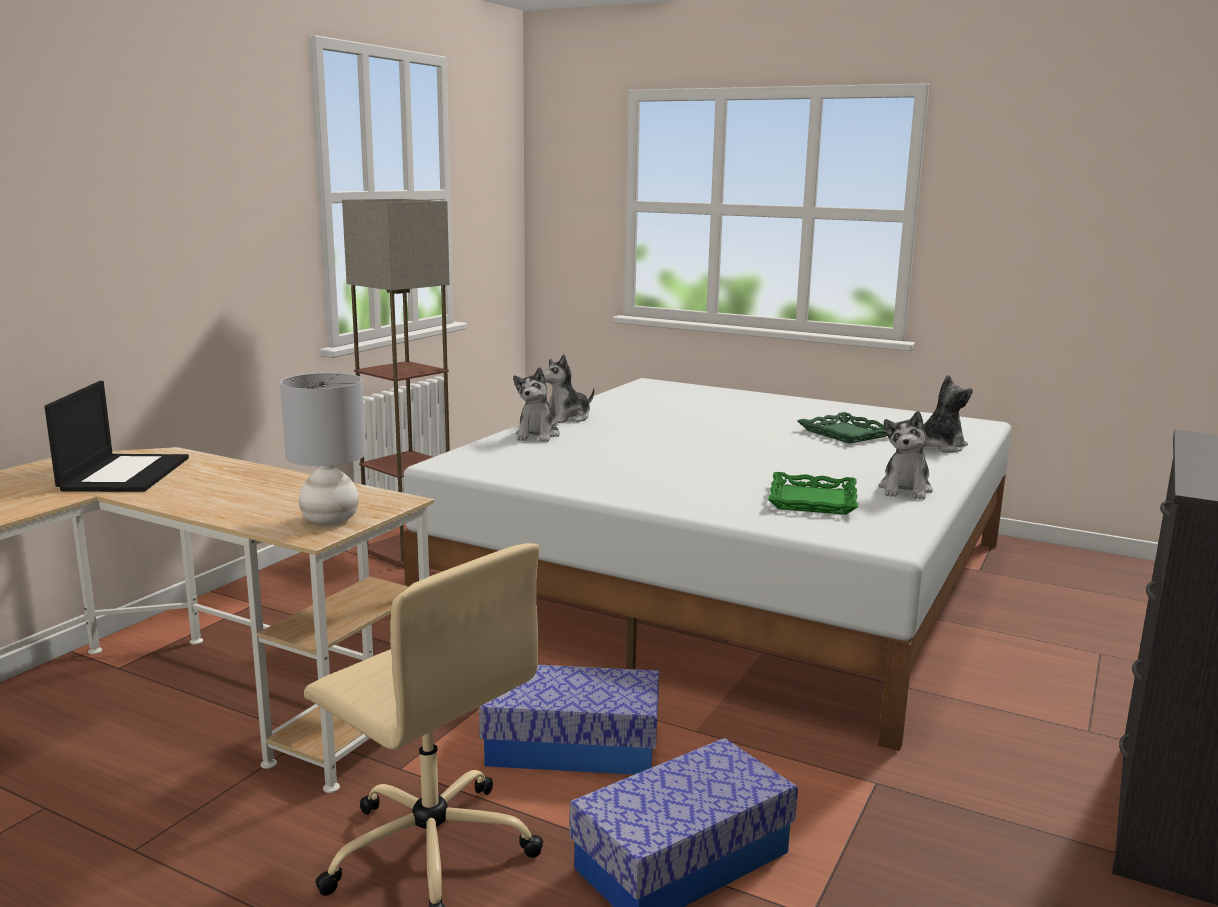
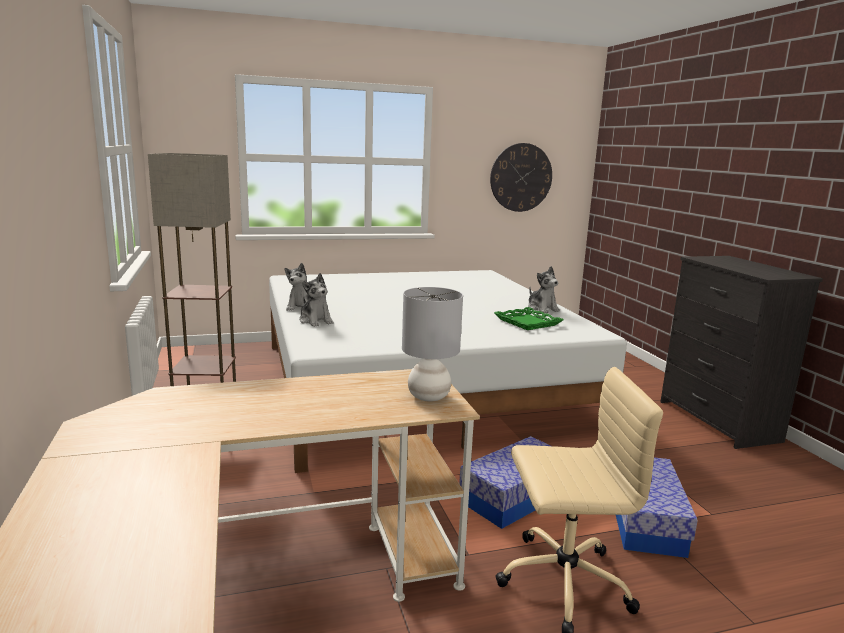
camera: 45 degrees left, 0 degrees up
(124, 473) = (183, 418): laptop -> none
(847, 433) = (453, 287): green tray -> none
(940, 446) = (501, 286): plush toy -> none
(1110, 249) = (521, 177): none -> wall clock

